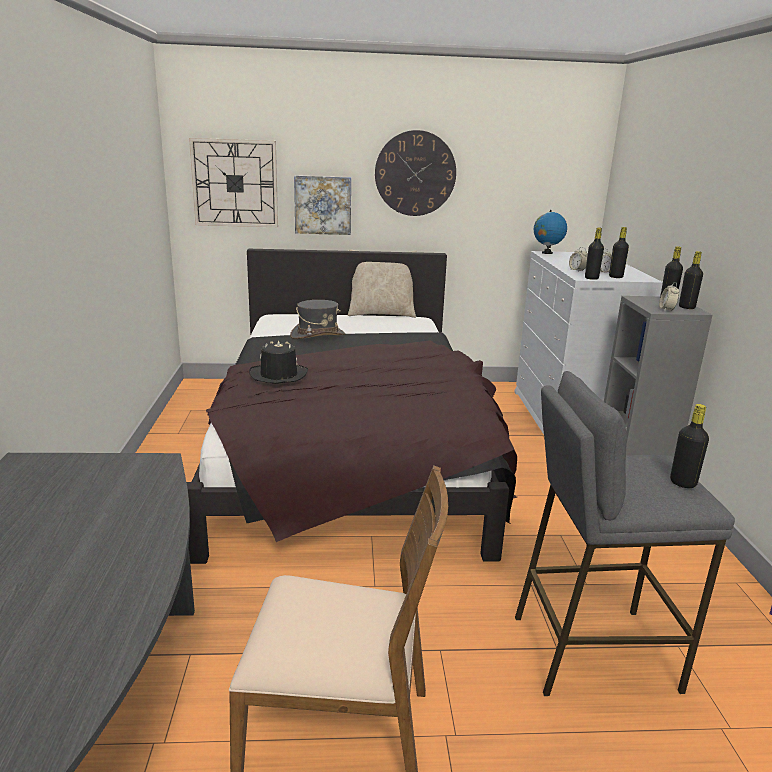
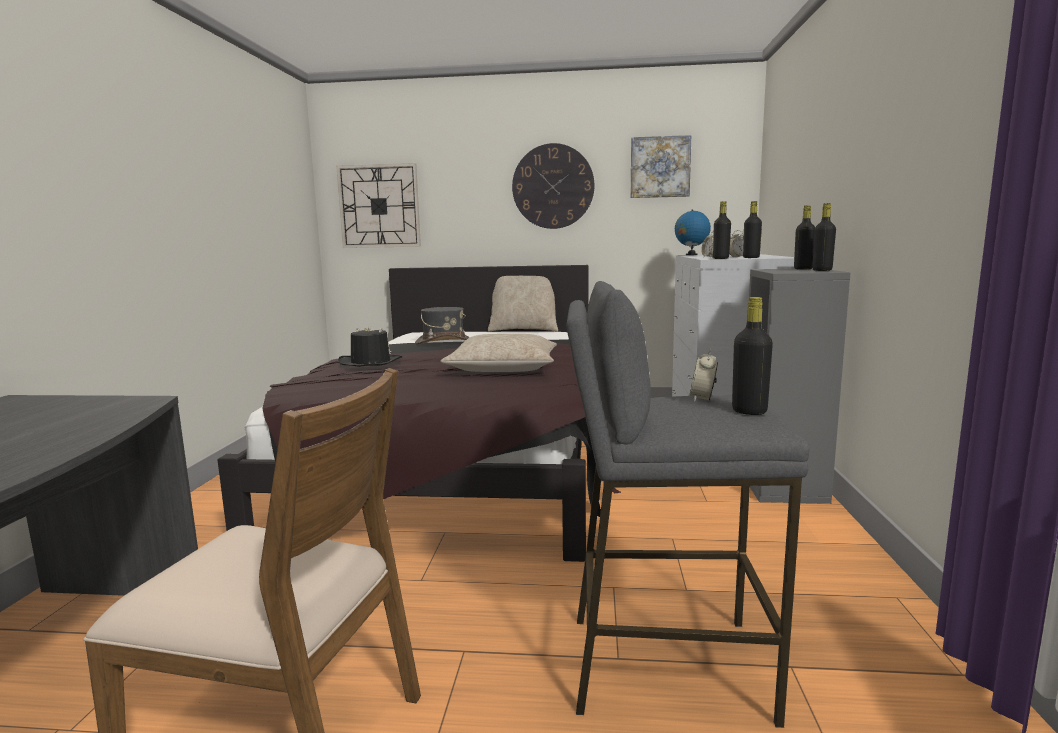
camera: 10 degrees right, 10 degrees down
(323, 205) = (463, 223): picture -> picture (660, 167)
(407, 384) = (503, 368): none -> beige pillow
(666, 310) = (794, 271): alarm clock -> alarm clock (702, 399)

